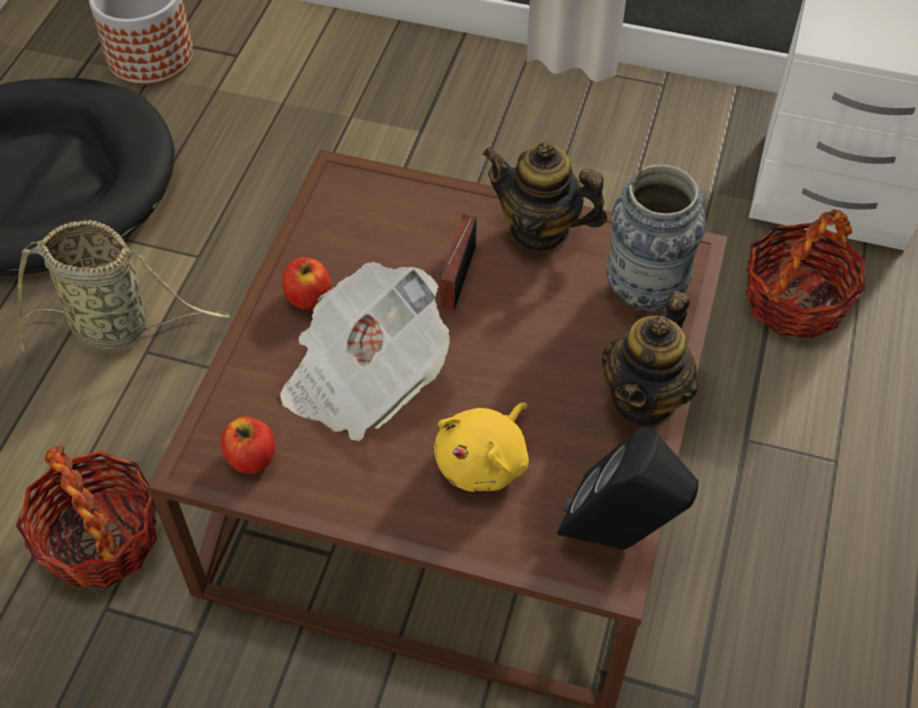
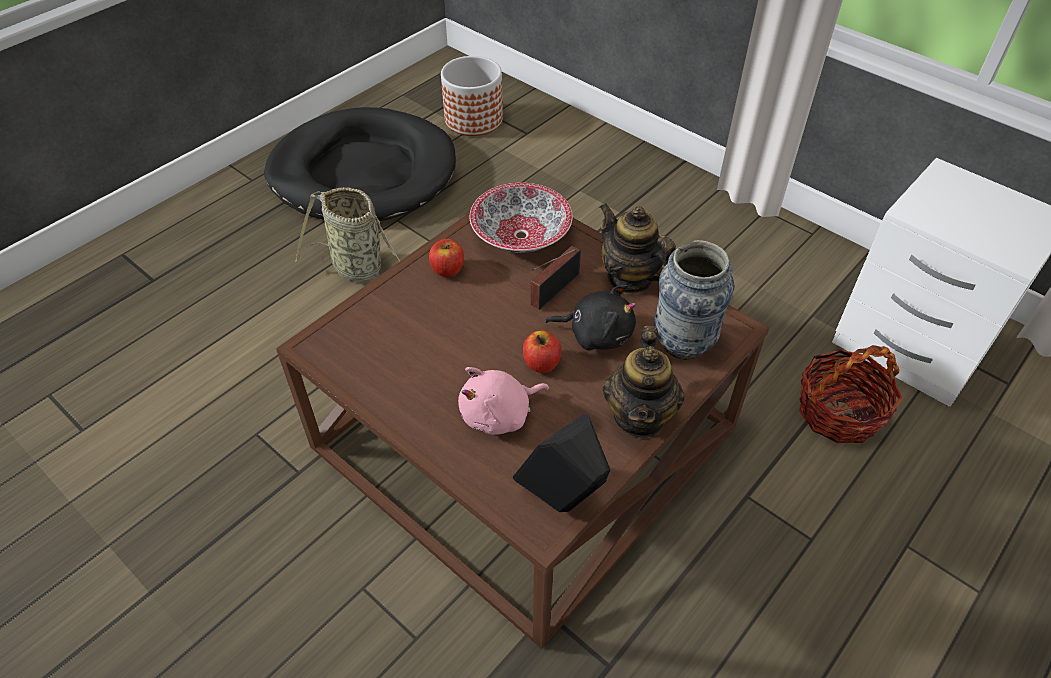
camera: 25 degrees right, 5 degrees down
(100, 538) = (278, 390): basket -> none
(251, 458) = (349, 354): apple -> apple (541, 363)
(364, 377) = (452, 331): newspaper -> none
(376, 218) = (522, 235): none -> bowl
(485, 461) = (499, 414): yellow plush toy -> pink plush toy
(540, 316) = (596, 334): none -> black plush toy
(645, 399) = (640, 416): teapot -> teapot turned 45 degrees counterclockwise

